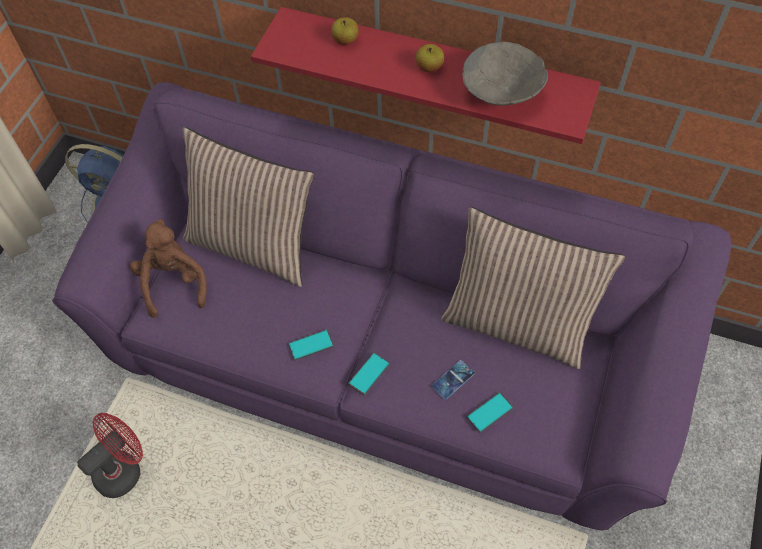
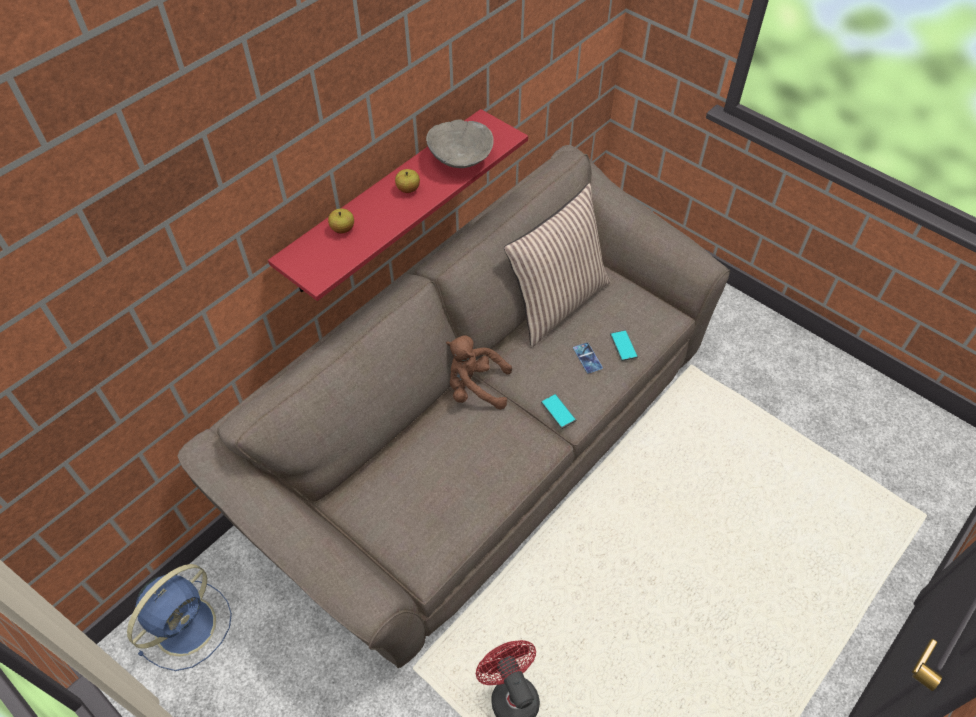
camera: 70 degrees left, 5 degrees down
(173, 283) = (393, 537): brown plush toy -> brown plush toy (474, 387)
(254, 245) = (387, 457): pillow -> none
(311, 345) = (514, 443): phone -> none
(385, 349) = (486, 436): purple sofa -> brown sofa

